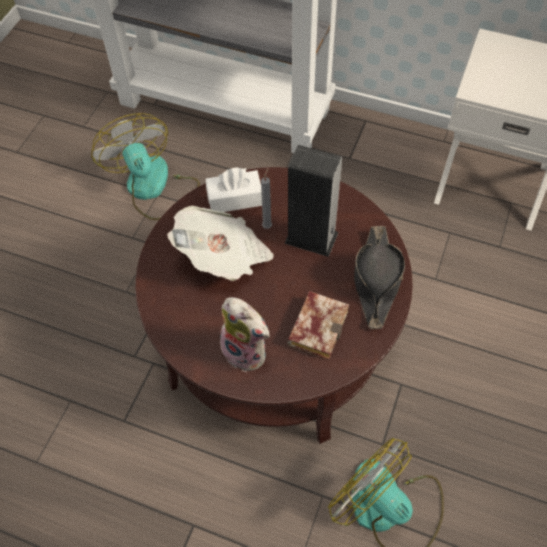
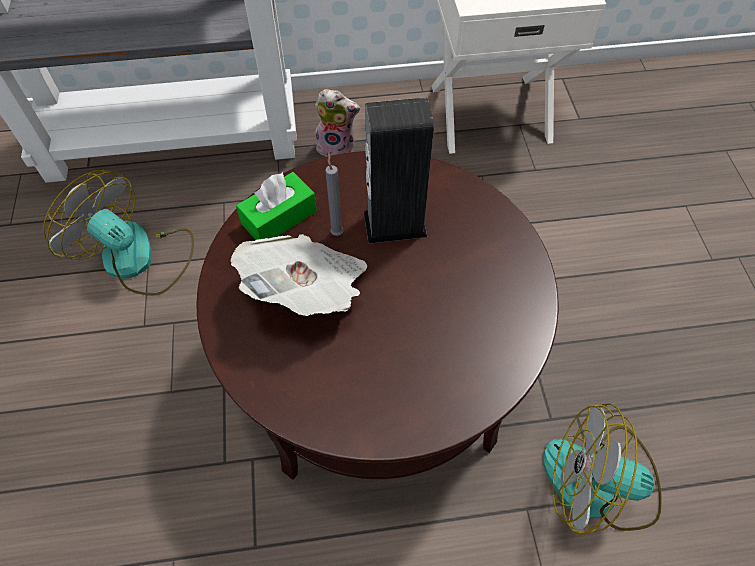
camera: 30 degrees left, 0 degrees up
(235, 199) = (279, 217): white tissue box -> green tissue box
(247, 351) = (406, 388): plush toy -> plush toy (337, 148)
(317, 325) = (465, 319): book -> none
(376, 280) = (495, 240): black hat -> none

